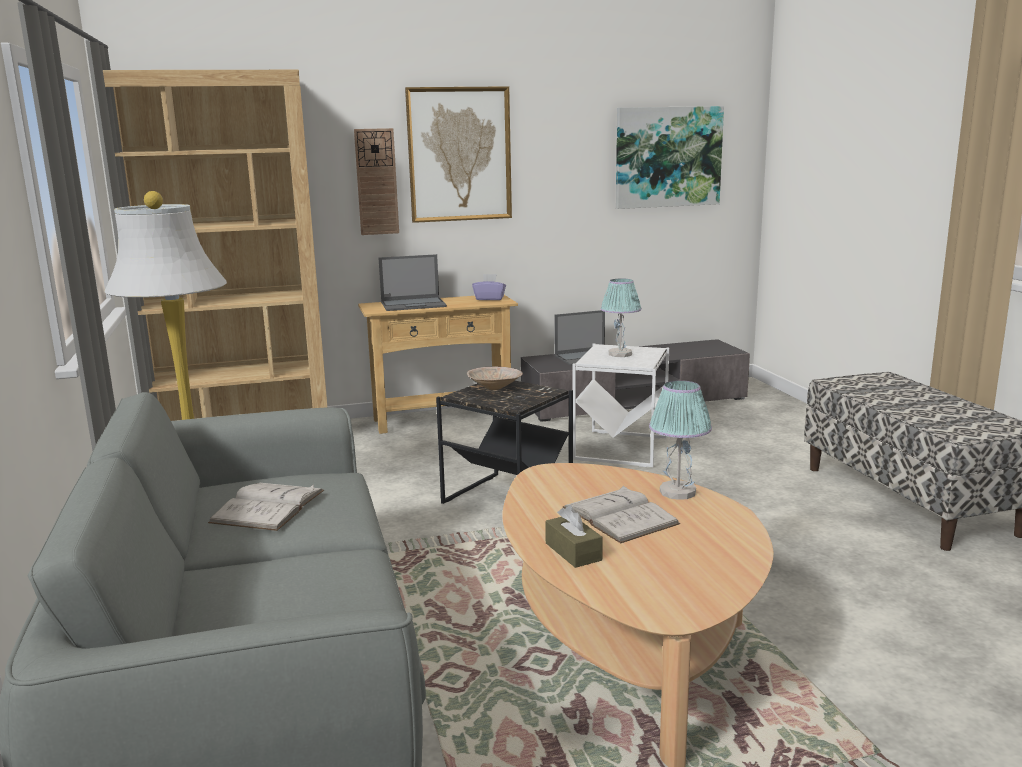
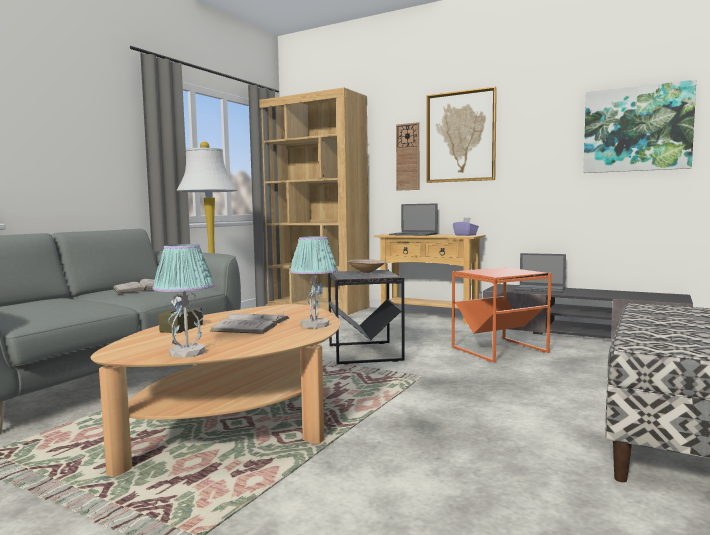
camera: 45 degrees right, 10 degrees down
(620, 354) = (500, 271): table lamp -> table lamp (187, 353)
(621, 448) = (500, 350): white side table -> orange side table

